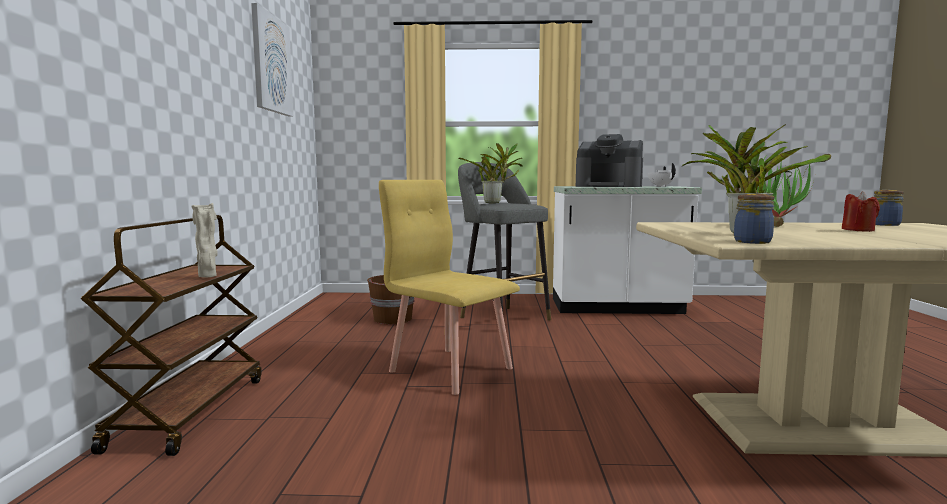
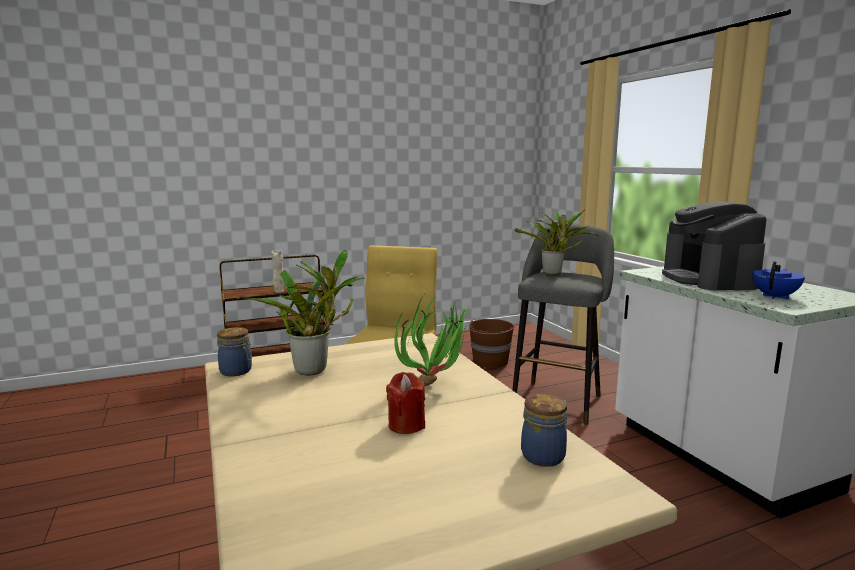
camera: 65 degrees right, 5 degrees up
(271, 64) = (449, 130): picture -> none
(660, 186) = (775, 296): white teapot -> blue teapot

